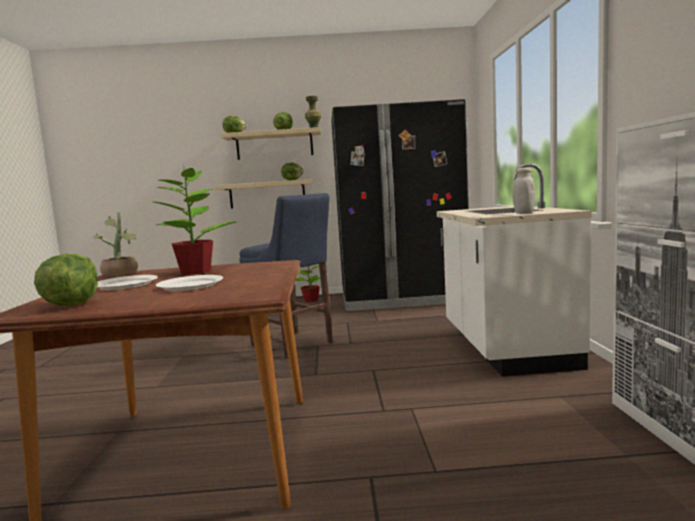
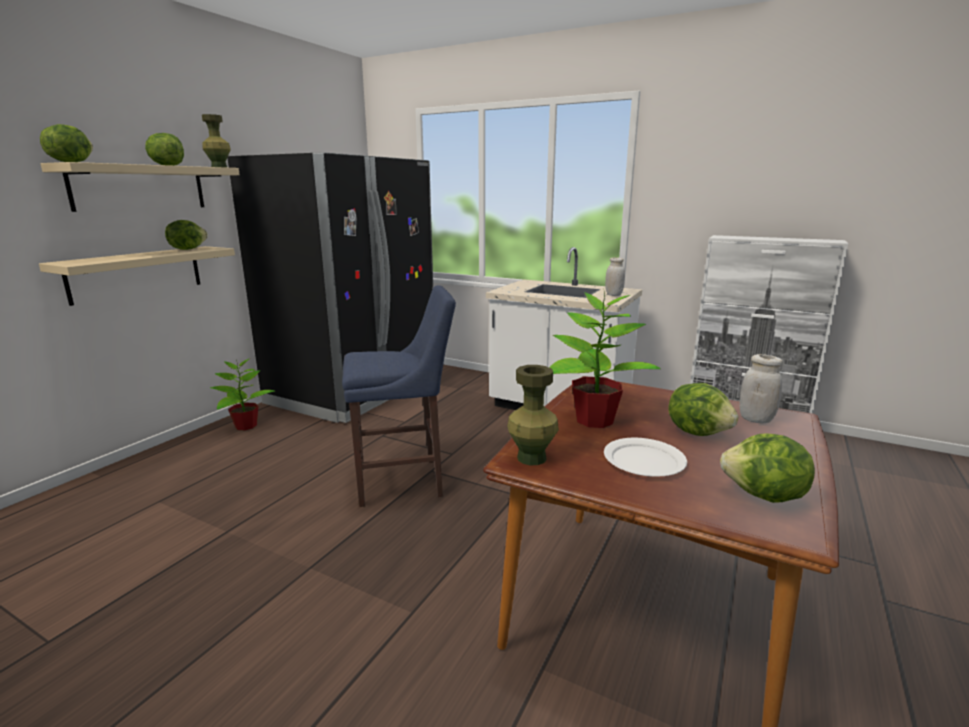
camera: 60 degrees left, 10 degrees up
(121, 274) = (531, 458): potted plant -> green vase
(191, 285) = (698, 432): white plate -> lettuce
(238, 290) = (756, 419): none -> white jar

